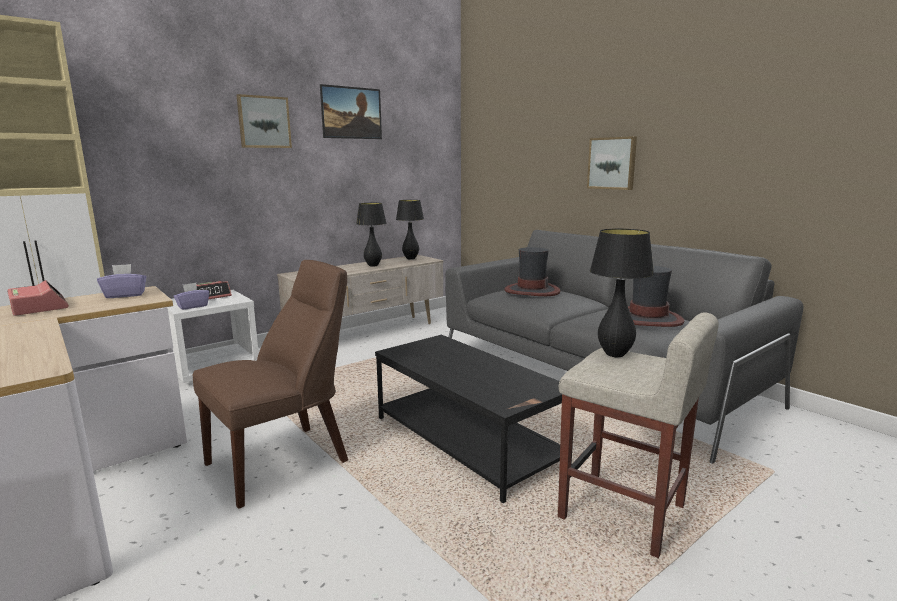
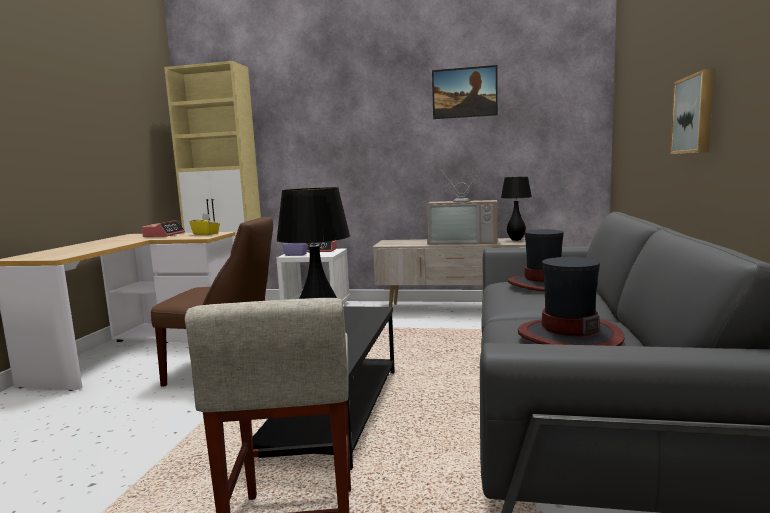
camera: 50 degrees right, 5 degrees down
(125, 295) = (206, 234): purple tissue box -> yellow tissue box
(263, 122) = (379, 110): picture -> none
(373, 265) = (463, 242): black table lamp -> television

